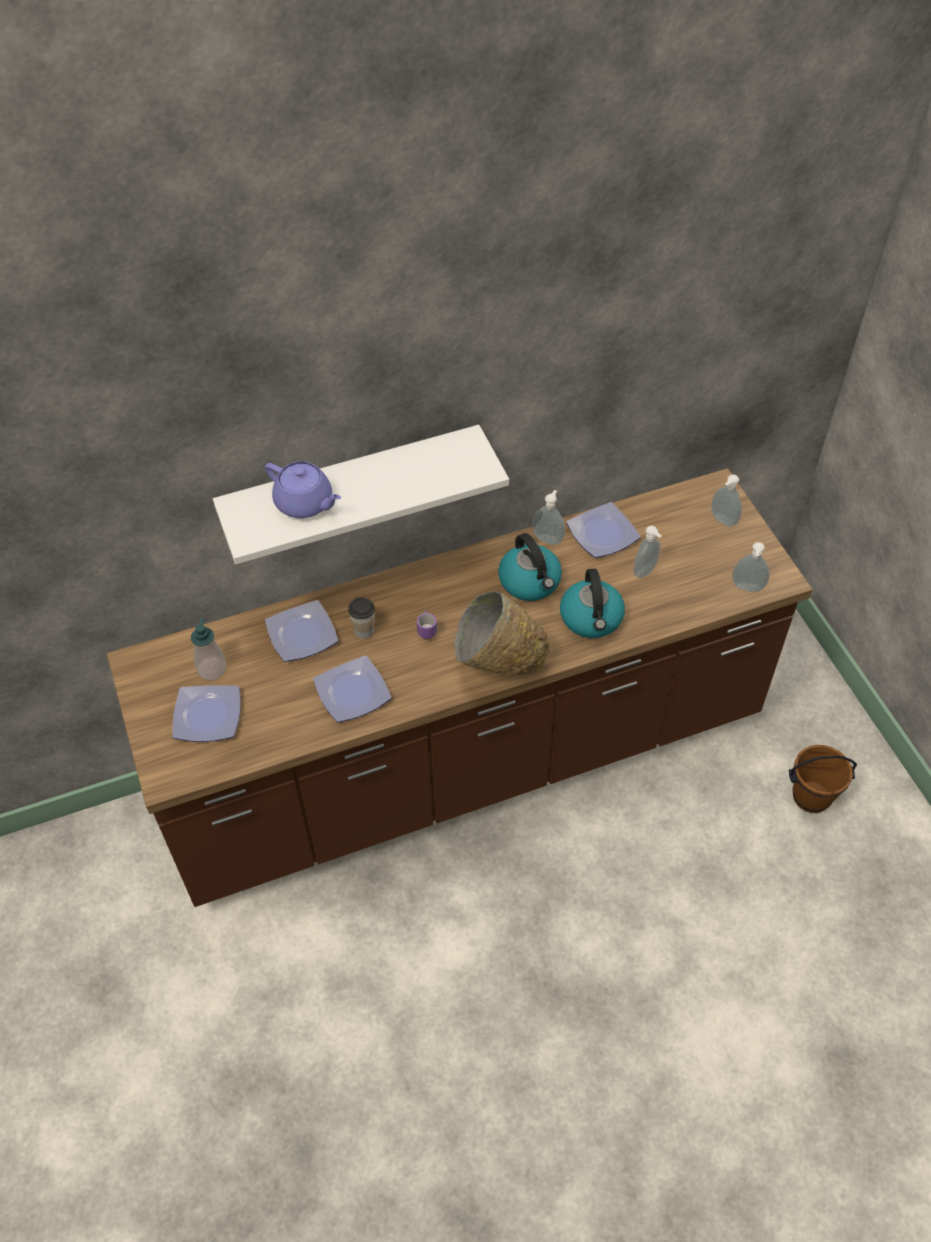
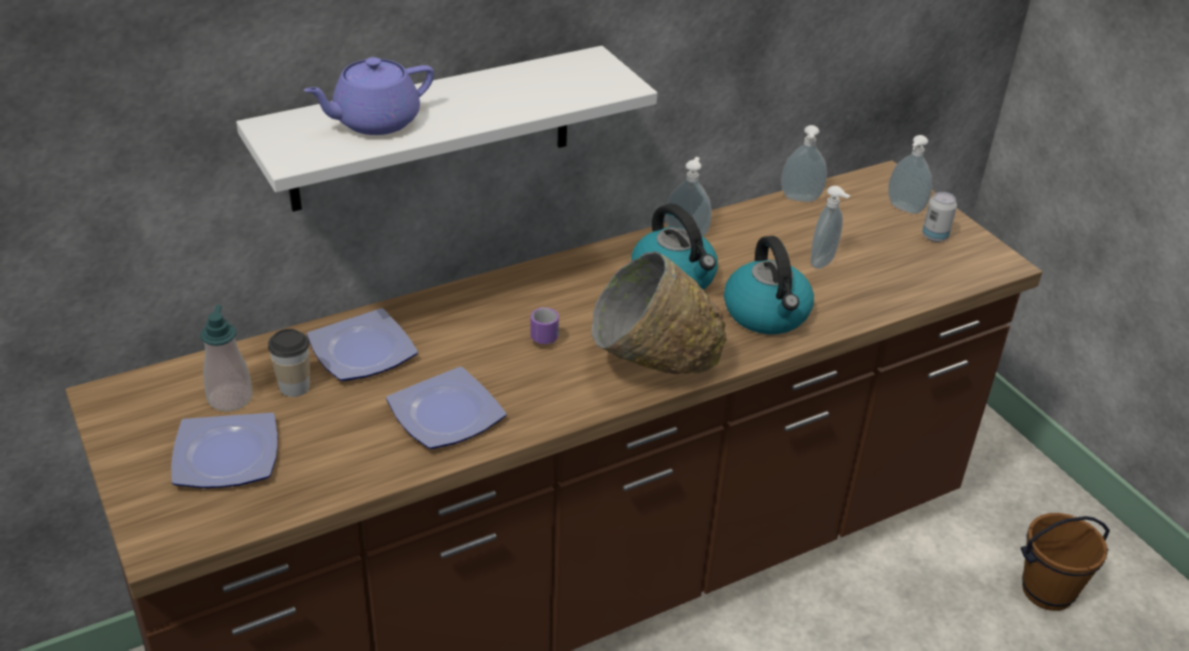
camera: 10 degrees left, 15 degrees down
(305, 503) = (374, 121): purple teapot -> purple teapot turned 120 degrees clockwise
(364, 630) = (452, 342): cup -> cup (294, 387)
(604, 534) = (758, 227): plate -> none
(738, 550) = (934, 236): none -> can
(747, 589) = (960, 274): soap dispenser -> soap dispenser (800, 199)

